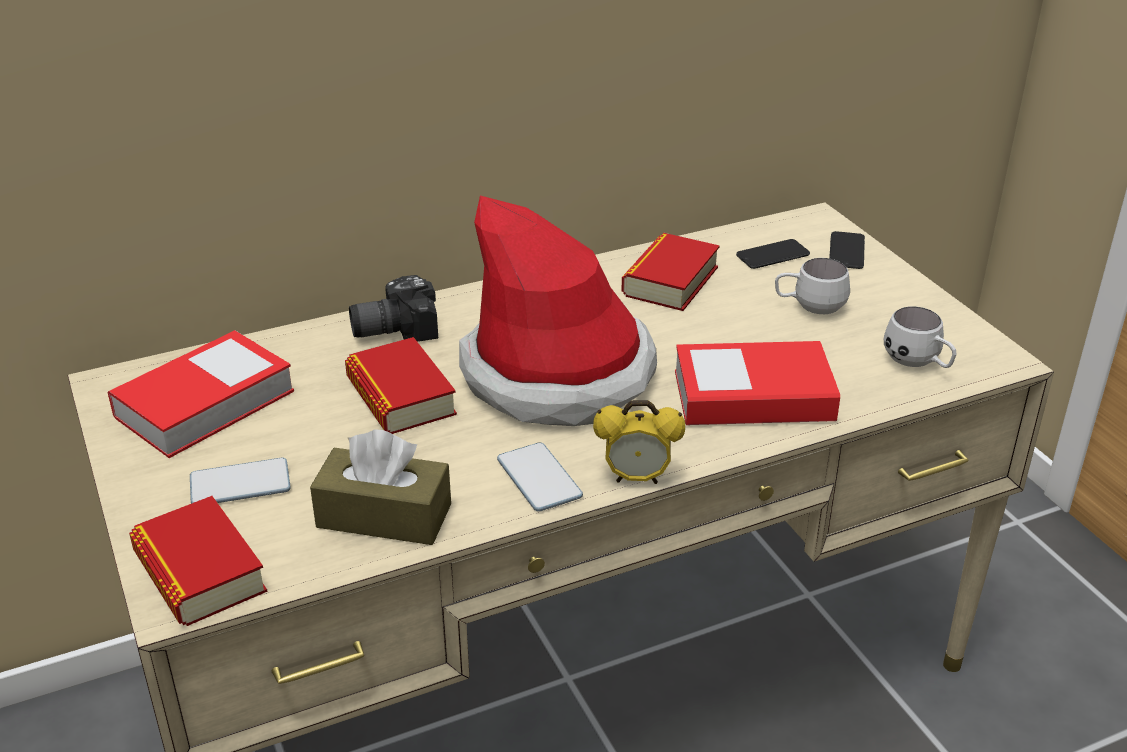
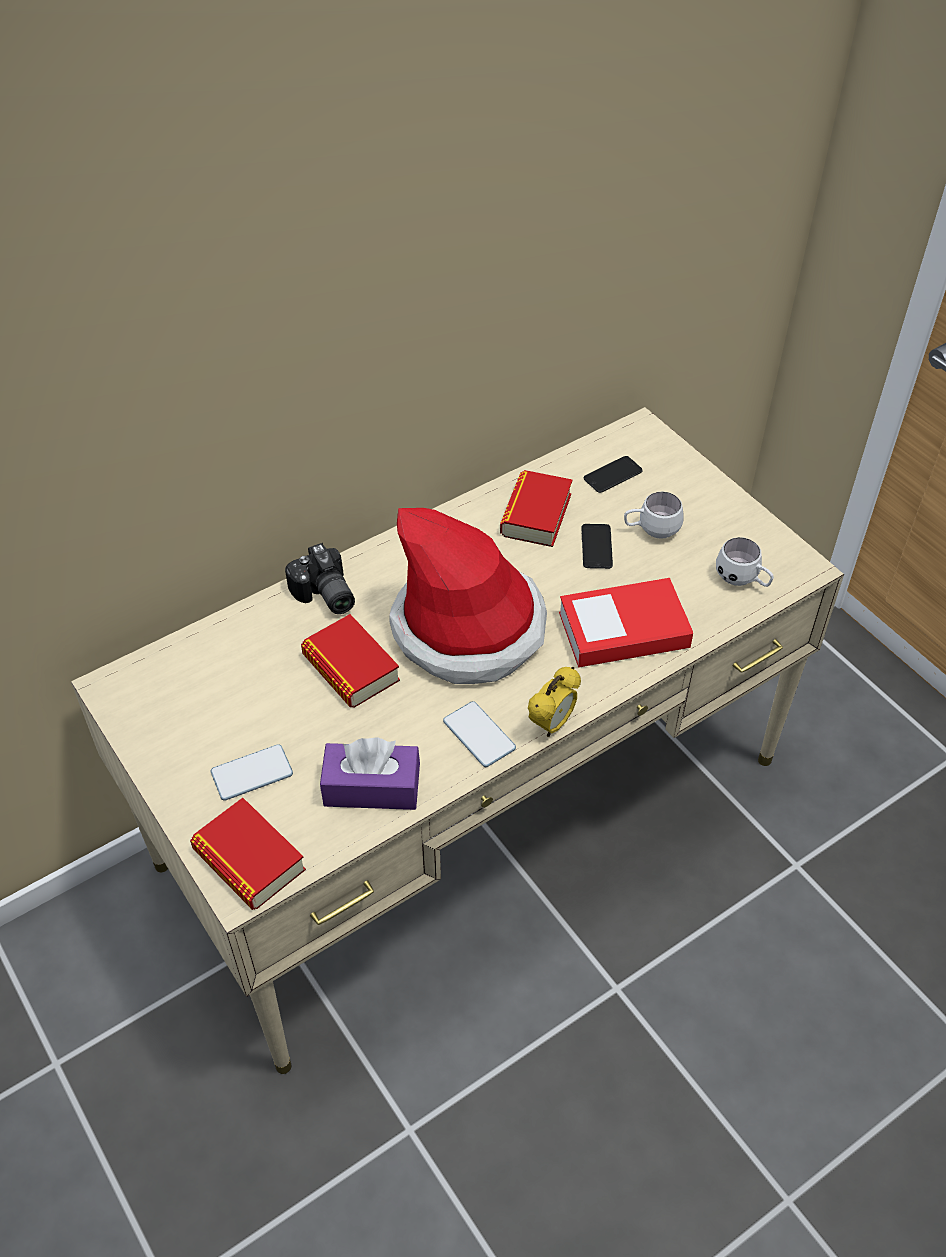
camera: 10 degrees left, 15 degrees up
(205, 404) = (196, 697): book -> none
(384, 516) = (372, 787): brown tissue box -> purple tissue box
(393, 328) = (324, 596): camera -> camera turned 90 degrees counterclockwise
(637, 478) = (552, 724): alarm clock -> alarm clock turned 45 degrees counterclockwise
(846, 251) = (671, 463): phone -> phone (596, 547)

